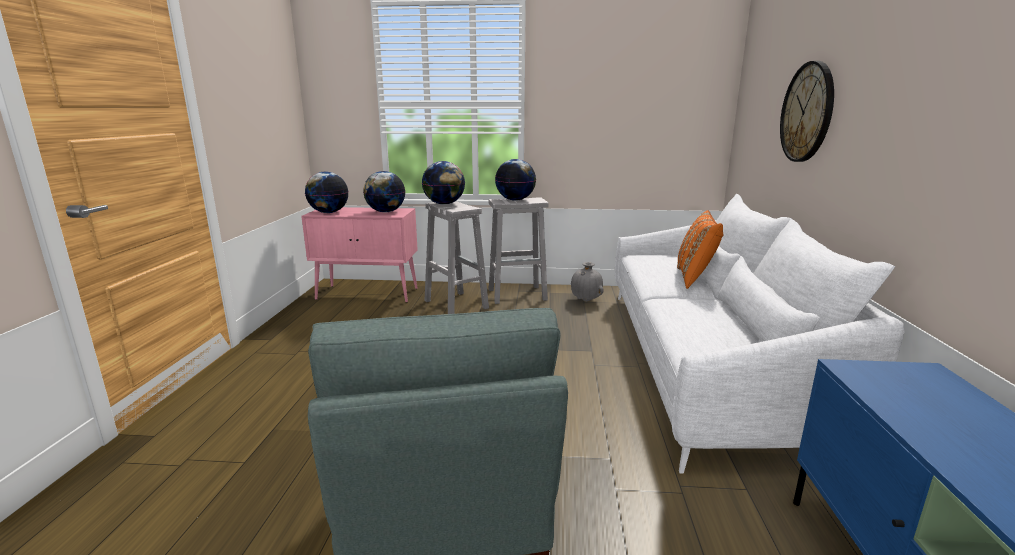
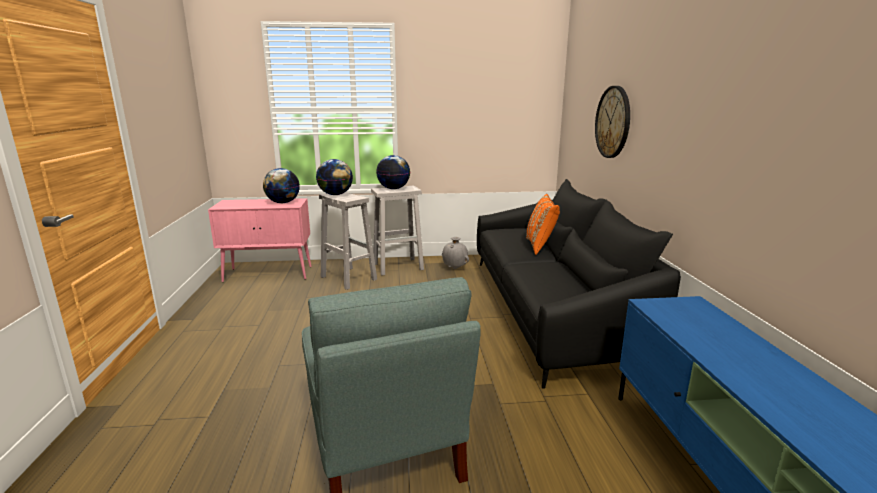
camera: 10 degrees left, 0 degrees up
(329, 212) = (232, 205): globe -> none
(704, 361) = (550, 309): white sofa -> black sofa

